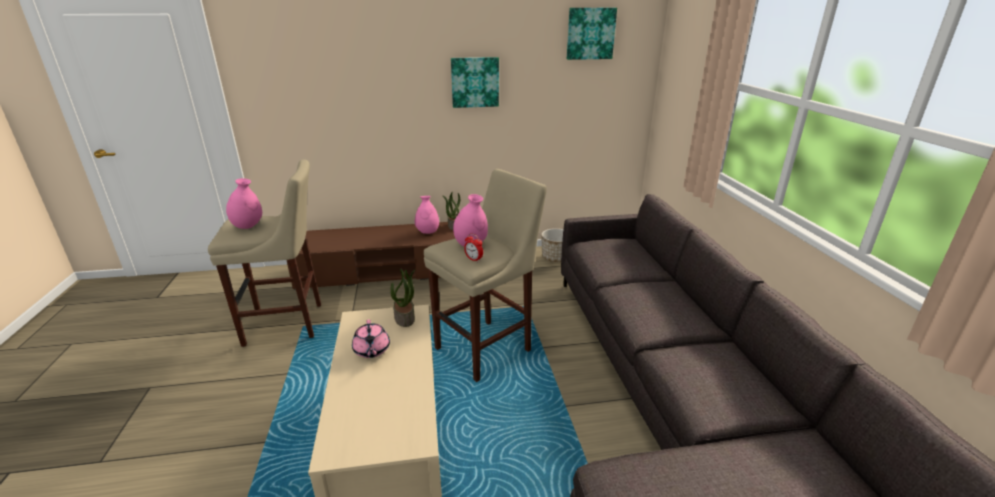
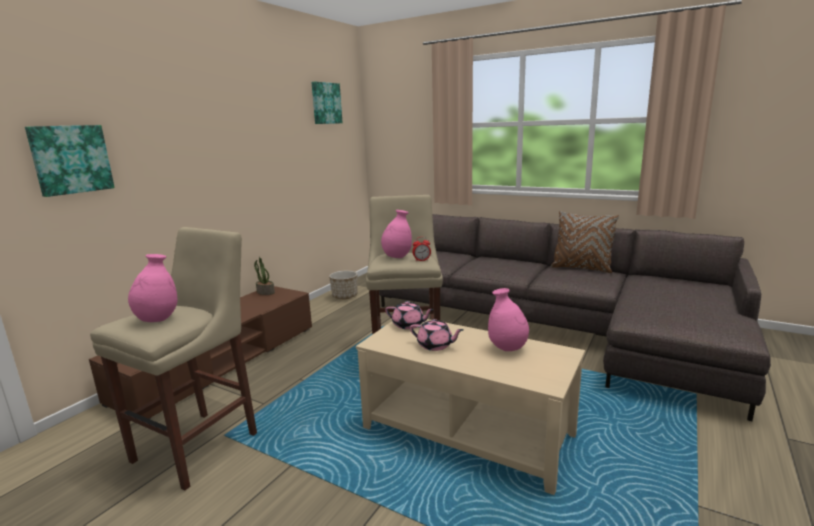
camera: 50 degrees left, 10 degrees down
(405, 318) = (409, 325): potted plant -> pink teapot
(427, 232) = (252, 303): pink vase -> pink vase (507, 348)
(475, 82) = (256, 146): picture -> picture (71, 159)
(749, 371) = (581, 268): none -> brown pillow

